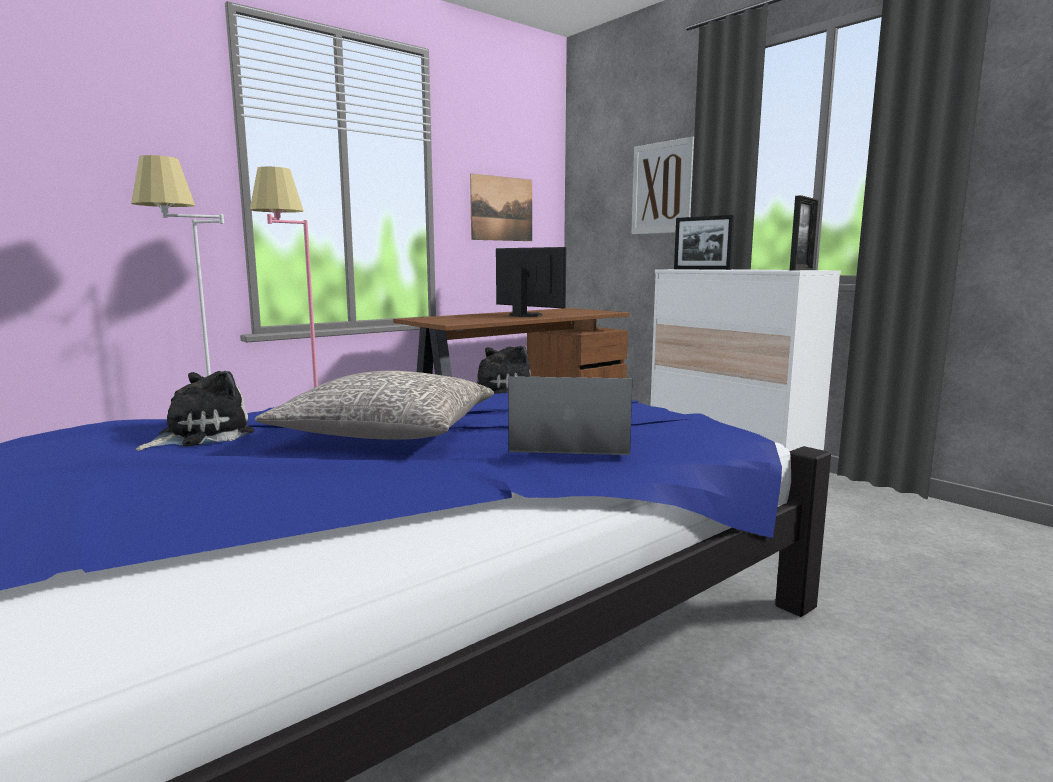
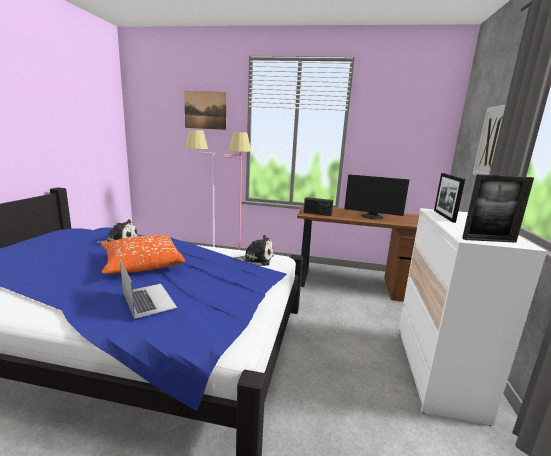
camera: 50 degrees right, 5 degrees up
(385, 434) = (141, 264): grey pillow -> orange pillow
(460, 321) = (317, 213): none -> radio
(502, 209) = (396, 148): picture -> picture (205, 110)
(527, 315) = (372, 217): monitor -> monitor turned 105 degrees clockwise

